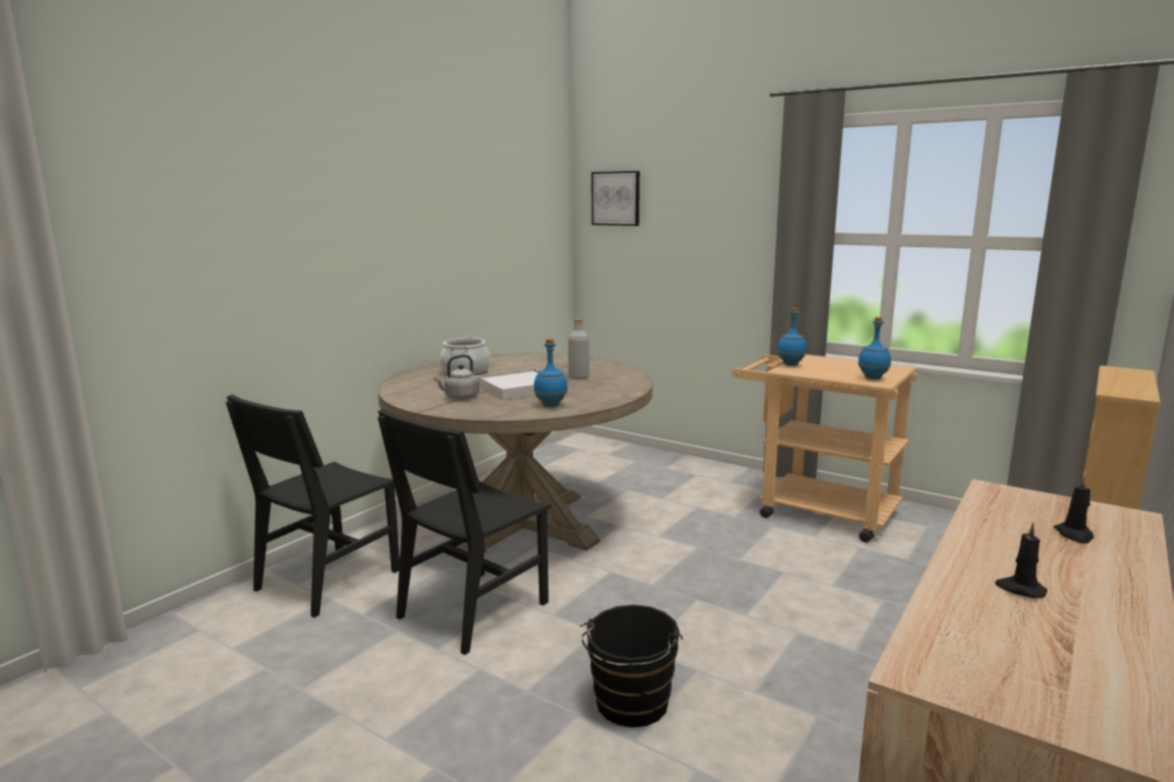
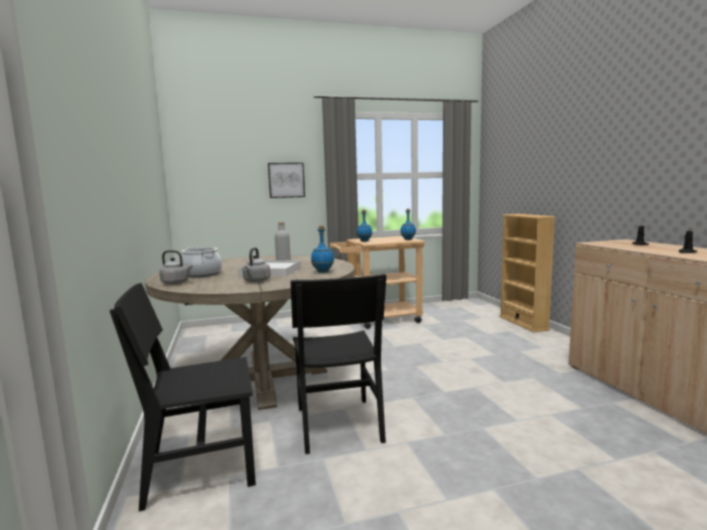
camera: 50 degrees left, 5 degrees down
(328, 579) = (200, 468): black chair -> black chair turned 90 degrees clockwise
(414, 378) = (176, 283): none -> grey kettle
(616, 198) = (204, 156): picture -> picture (286, 180)
(630, 707) = (488, 412): black bucket -> none

